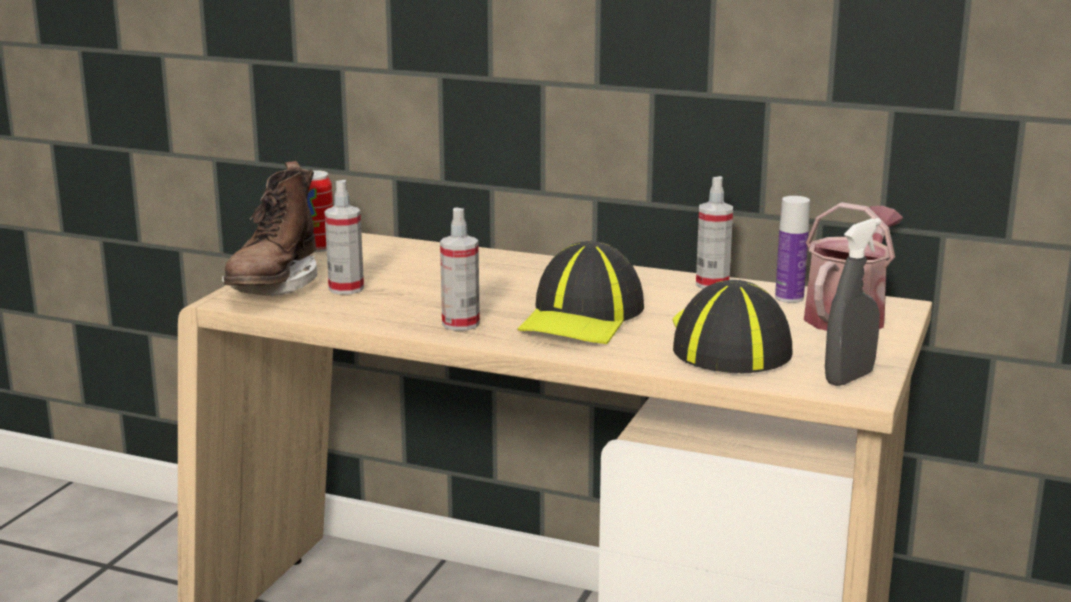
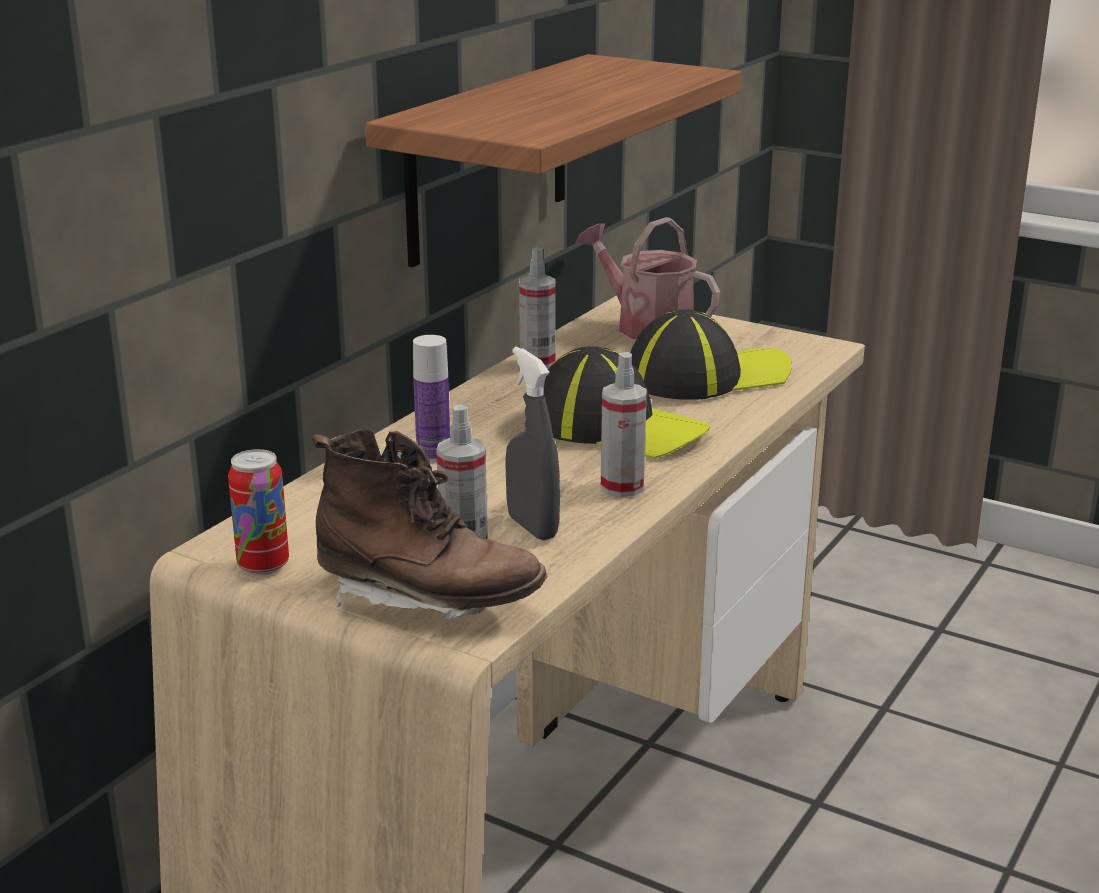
camera: 80 degrees left, 5 degrees up
(727, 342) = (706, 376): cap -> cap turned 150 degrees clockwise
(734, 90) = (488, 158): none -> shelf
(789, 298) = (591, 339): bottle -> bottle (433, 455)
(849, 378) = (798, 346): grey spray bottle -> grey spray bottle (532, 527)

